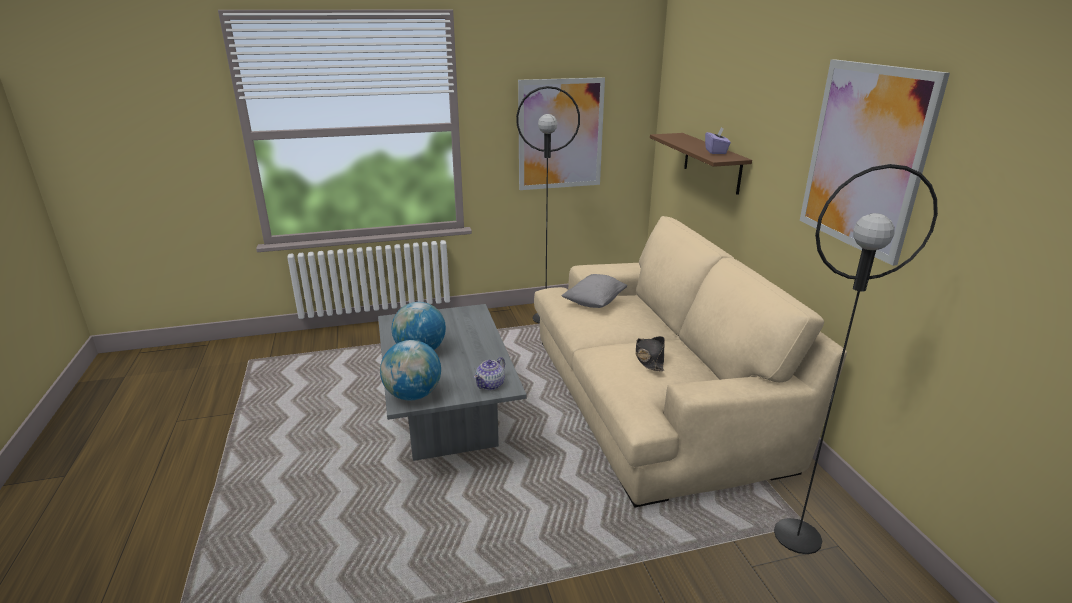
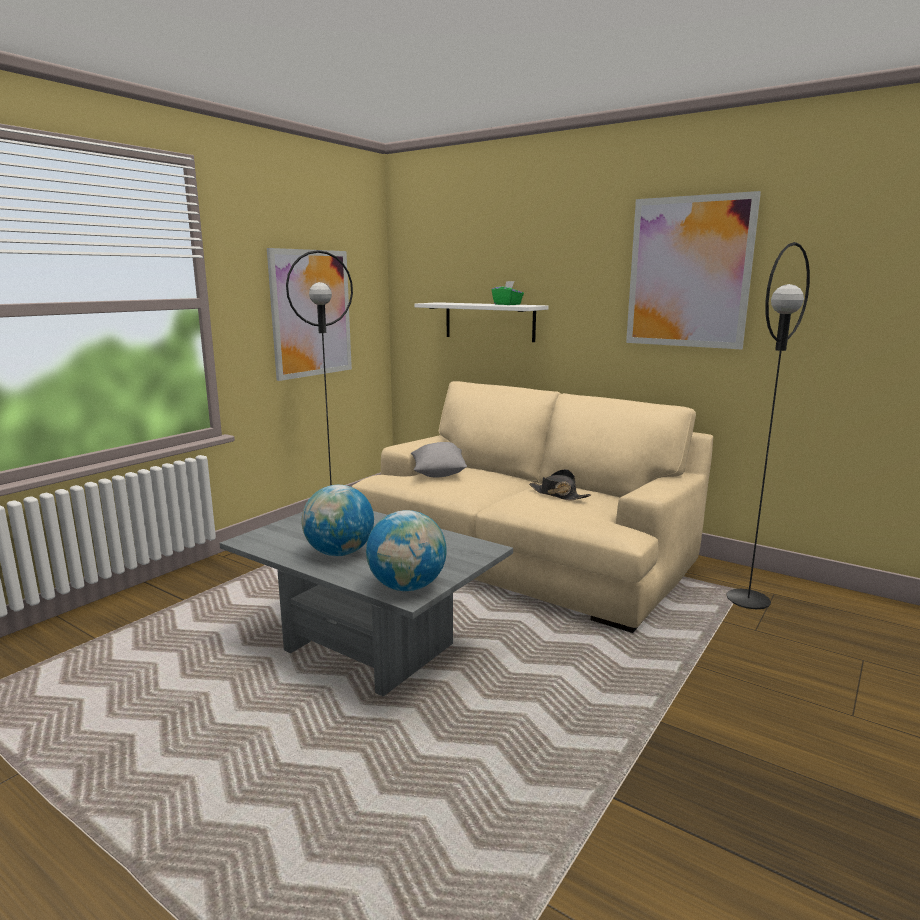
camera: 40 degrees left, 10 degrees down
(490, 384) = (468, 552): teapot -> none
(712, 163) = (489, 321): brown shelf -> white shelf
(716, 151) = (507, 304): purple tissue box -> green tissue box

